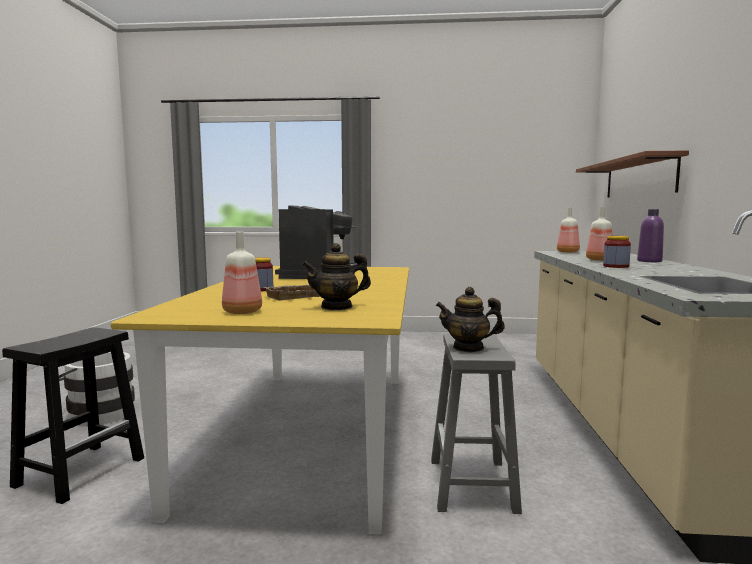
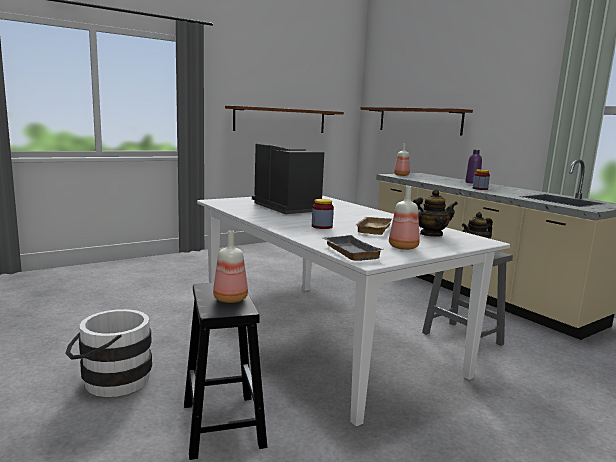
camera: 40 degrees left, 5 degrees up
(172, 308) = (348, 252): none -> grey tray
(310, 431) = (323, 338): yellow dining table -> white dining table
(337, 307) = (430, 235): teapot -> teapot turned 135 degrees counterclockwise
(470, 192) = (280, 120): none -> brown shelf
(599, 260) = (448, 183): bottle -> bottle (230, 298)

